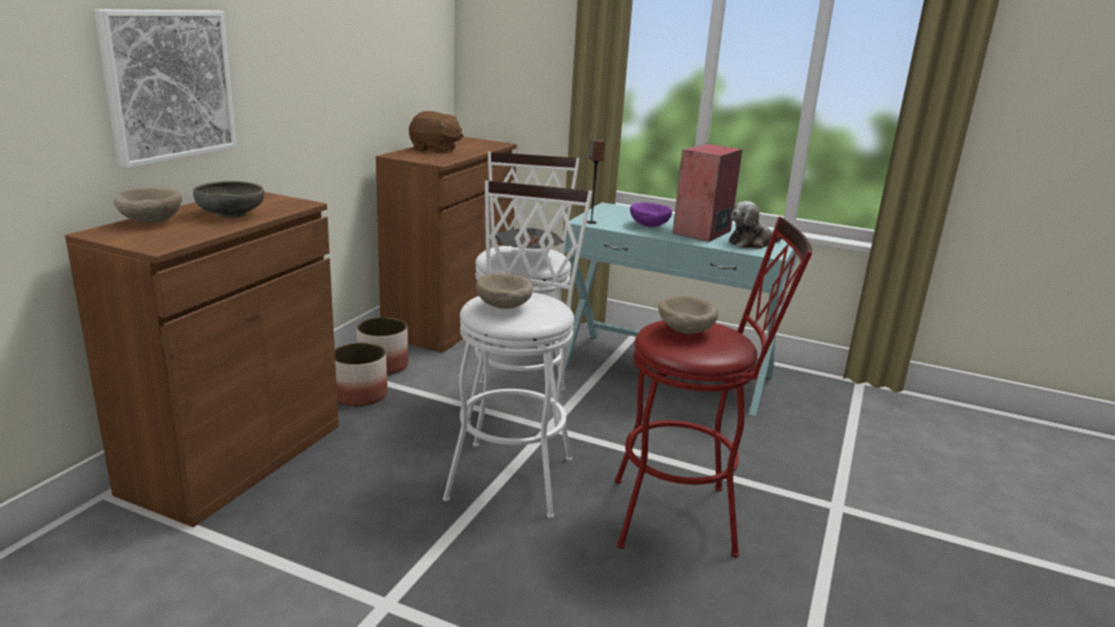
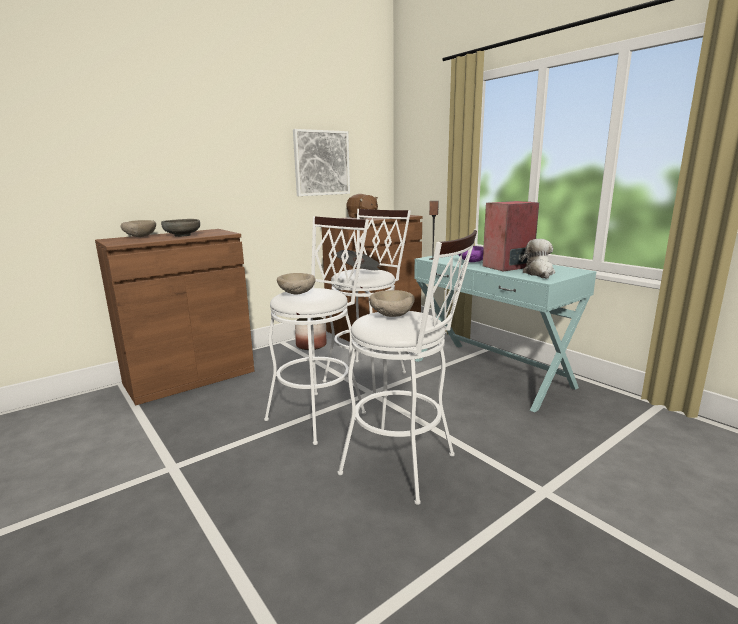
camera: 30 degrees right, 5 degrees down
(169, 85) = (168, 168): picture -> picture (321, 163)
(359, 395) = (282, 358): planter -> none
(686, 517) = (406, 467): red stool -> white stool
(752, 243) = (539, 273): plush toy -> plush toy turned 90 degrees clockwise

